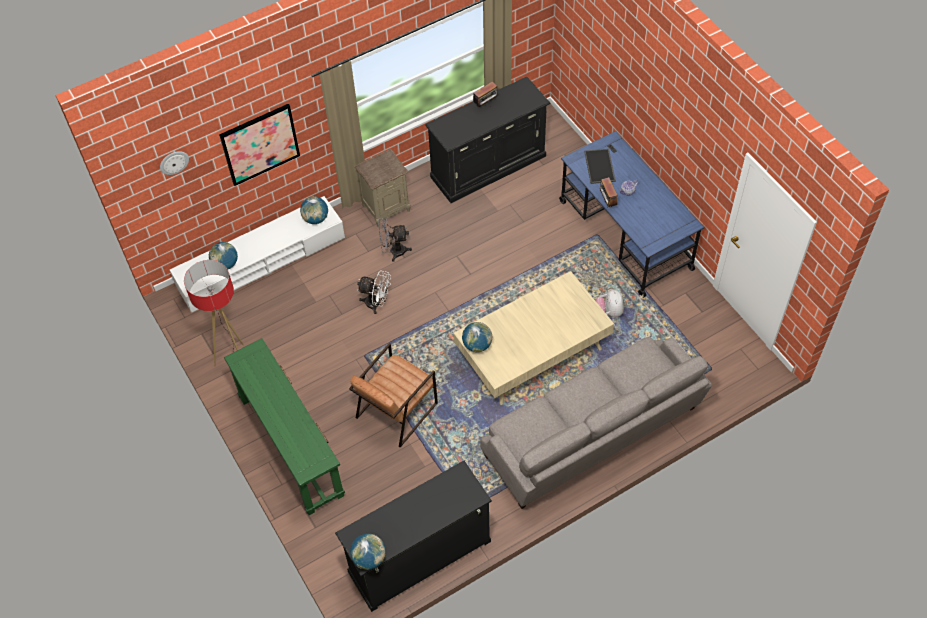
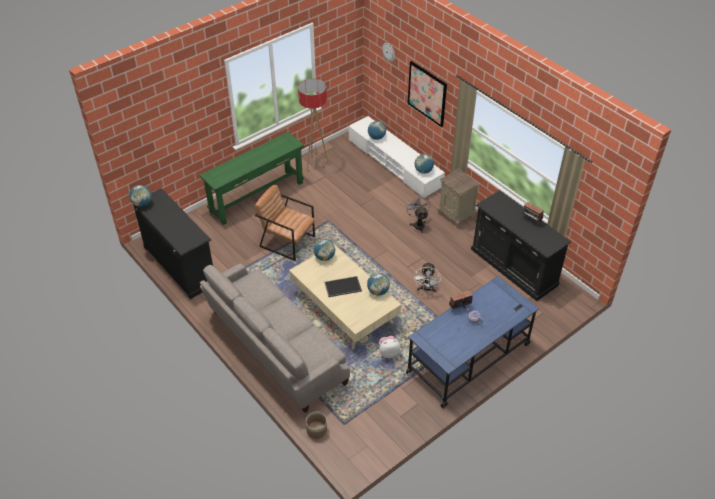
camera: 80 degrees right, 10 degrees down
(376, 303) = (371, 221): white fan -> white fan (426, 289)
(547, 291) = (378, 291): none -> globe
(600, 166) = (495, 300): tray -> tray (342, 287)
(718, 398) = (316, 430): none -> planter

